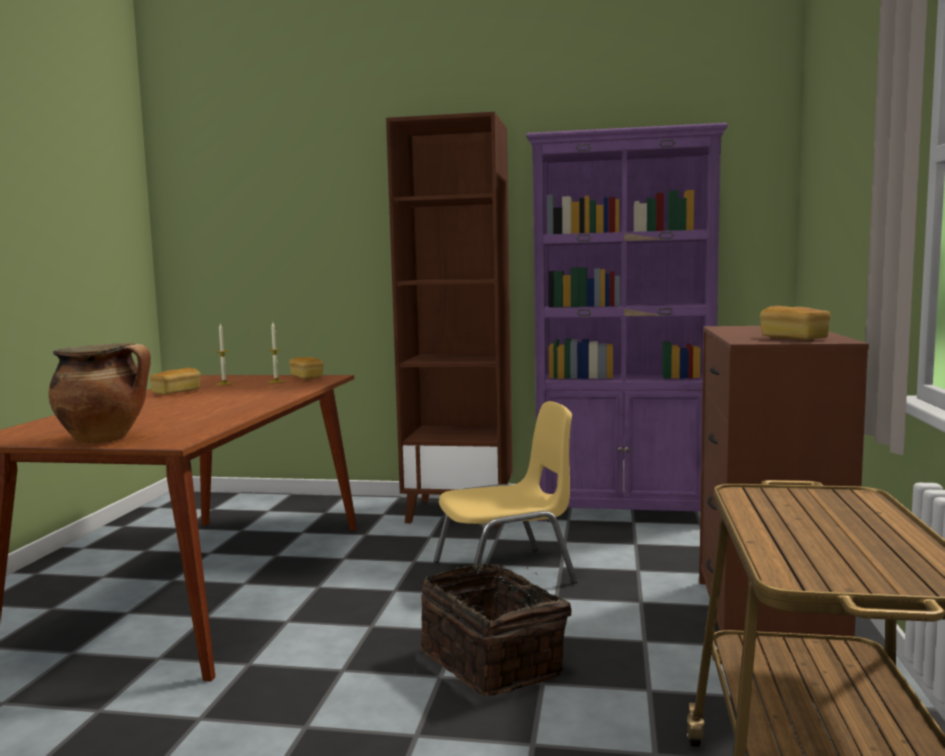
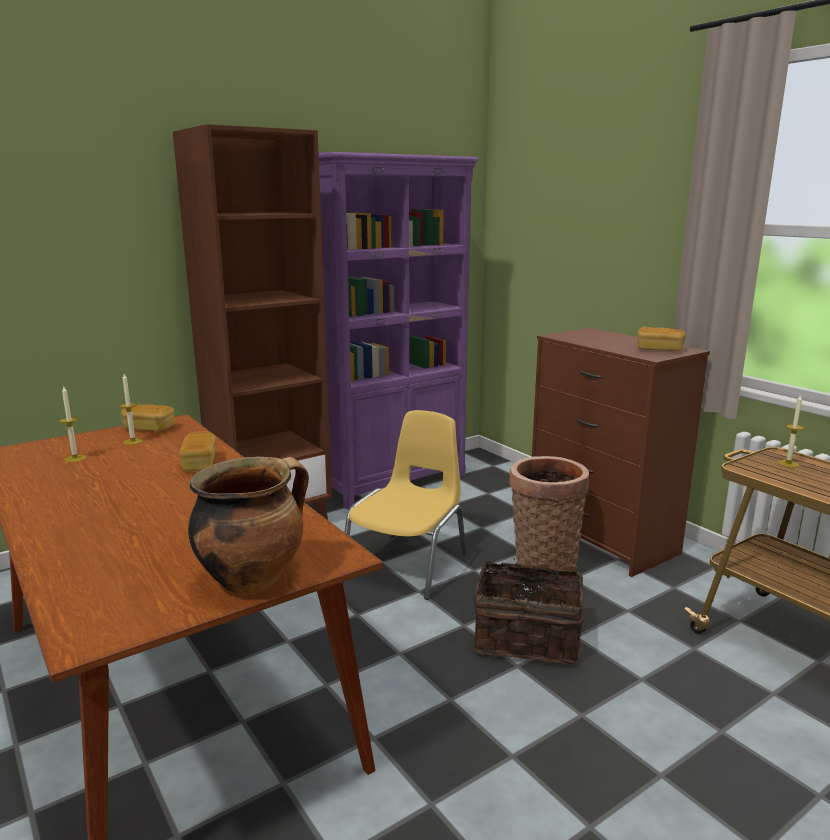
camera: 45 degrees left, 10 degrees up
(176, 392) = (61, 487): bread -> bread (199, 464)
(634, 620) = (543, 566): none -> basket
(833, 503) = (788, 464): none -> candle

